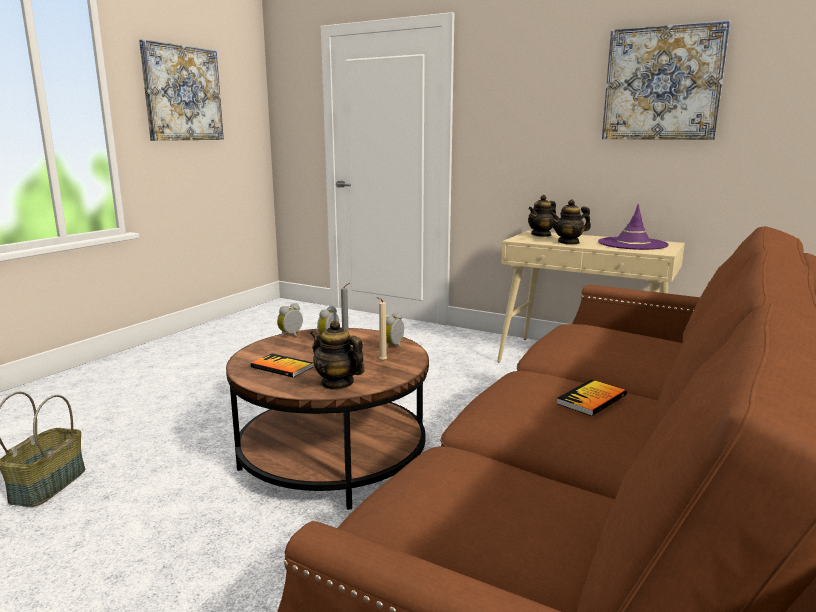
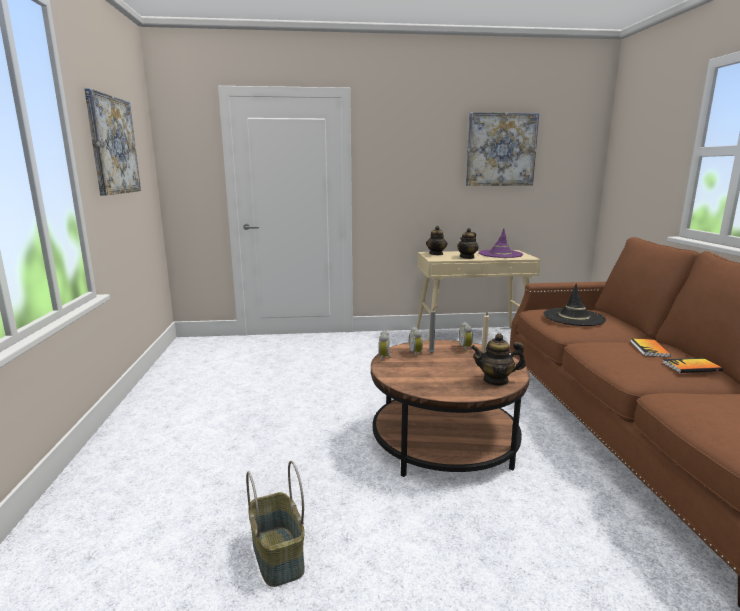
camera: 35 degrees left, 0 degrees up
(281, 367) = (437, 381): book -> book (691, 367)
(595, 341) = (574, 317): none -> black hat

